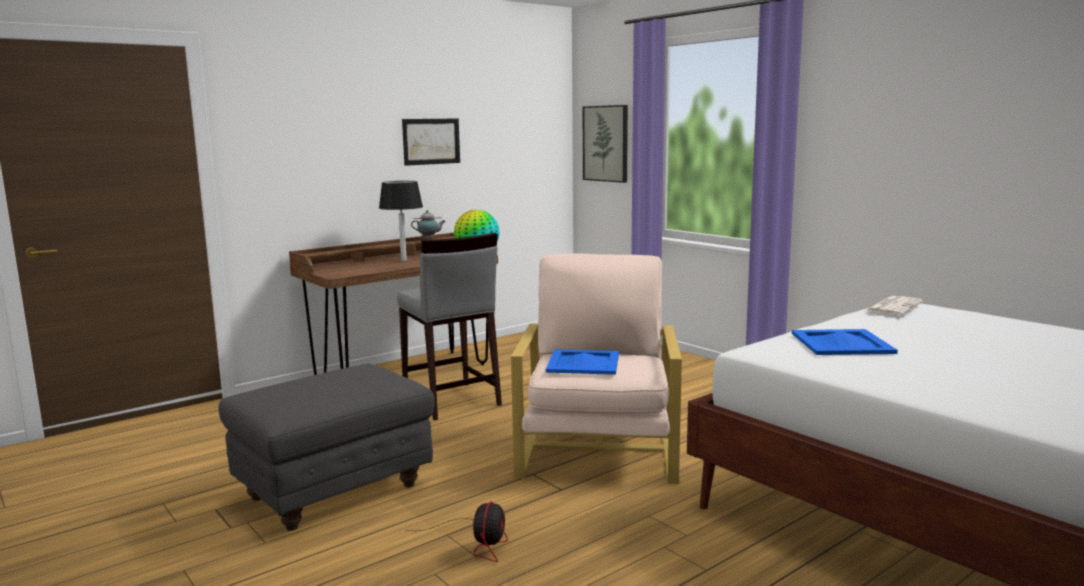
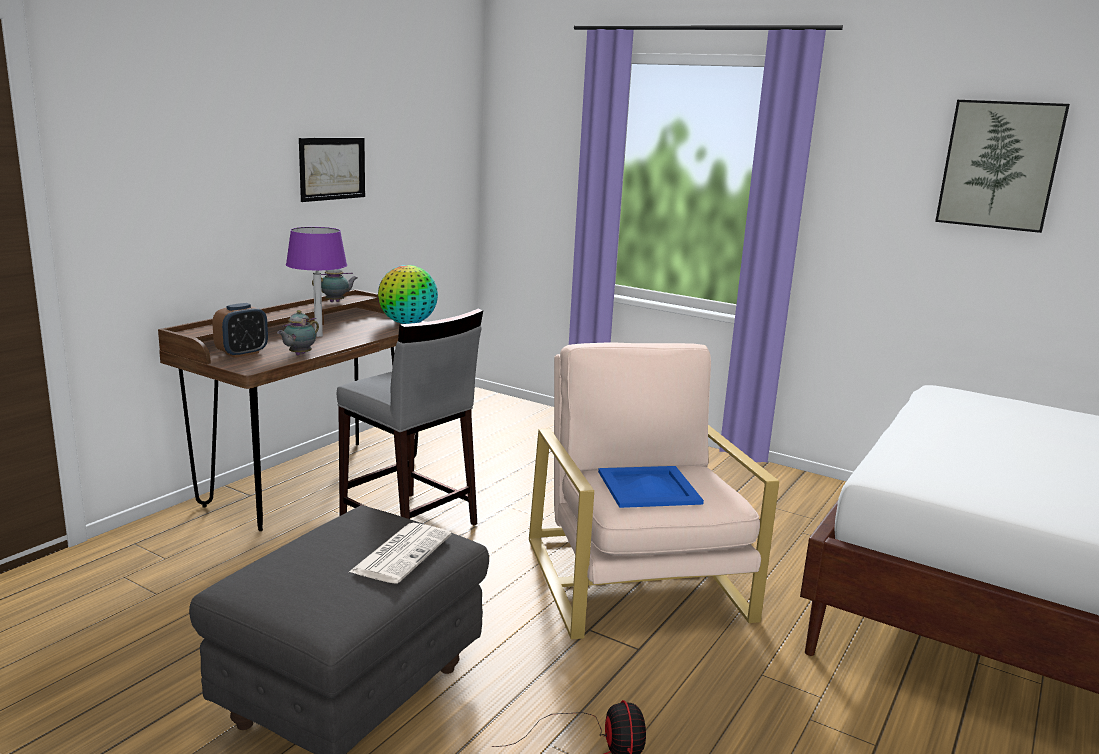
camera: 20 degrees left, 5 degrees up
(340, 268) = (242, 353): none -> alarm clock
(376, 269) = (298, 354): none -> teapot
(404, 260) = (319, 335): black table lamp -> purple table lamp
(606, 143) = (533, 175): picture -> picture (999, 165)
(840, 343) = (959, 458): blue tray -> none
(893, 307) = (945, 397): newspaper -> newspaper (402, 553)

